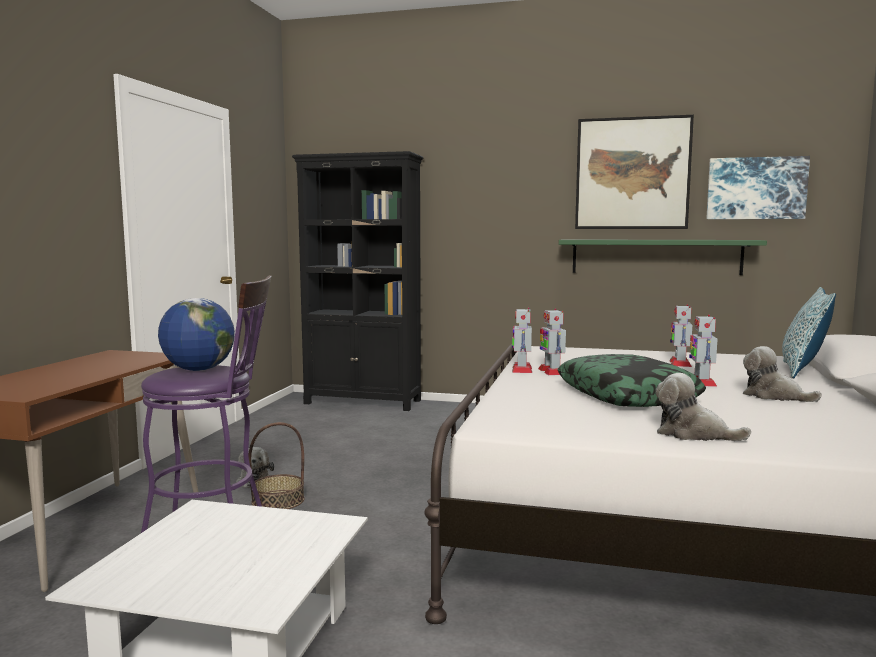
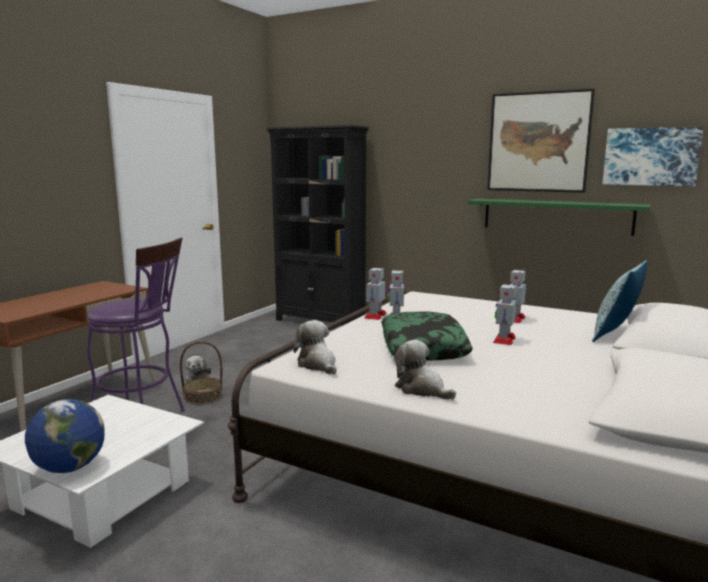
camera: 15 degrees right, 5 degrees up
(198, 370) = (126, 304): globe -> globe (69, 468)
(774, 396) = (546, 359): plush toy -> plush toy (318, 364)

